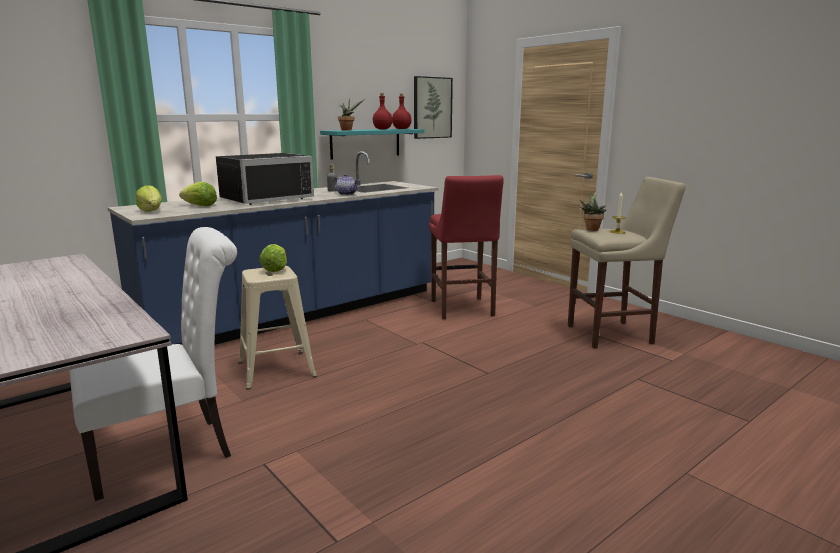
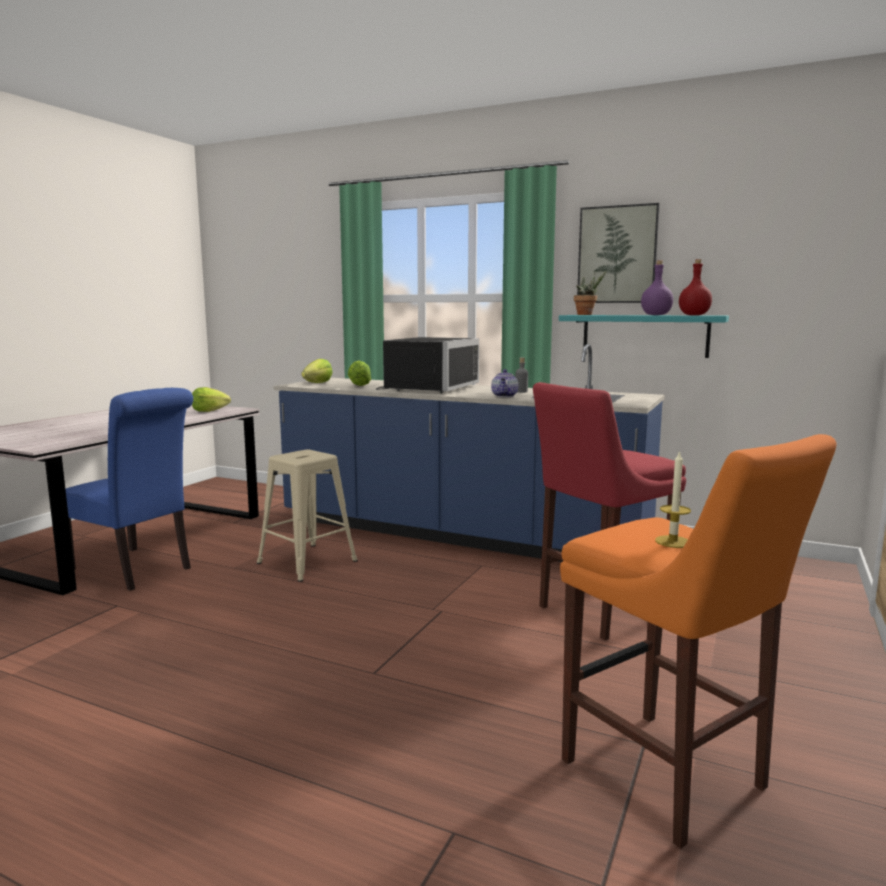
camera: 65 degrees right, 5 degrees down
(170, 452) = (135, 570): white chair -> blue chair
(264, 198) = (426, 388): black microwave -> black microwave turned 90 degrees counterclockwise
(275, 269) = (315, 455): lettuce -> lettuce (209, 411)
(382, 129) = (656, 315): red bottle -> purple bottle
(432, 108) = (796, 280): picture -> picture (617, 255)
(591, 229) = (661, 523): potted plant -> none
(614, 334) = (669, 779): beige stool -> orange stool

